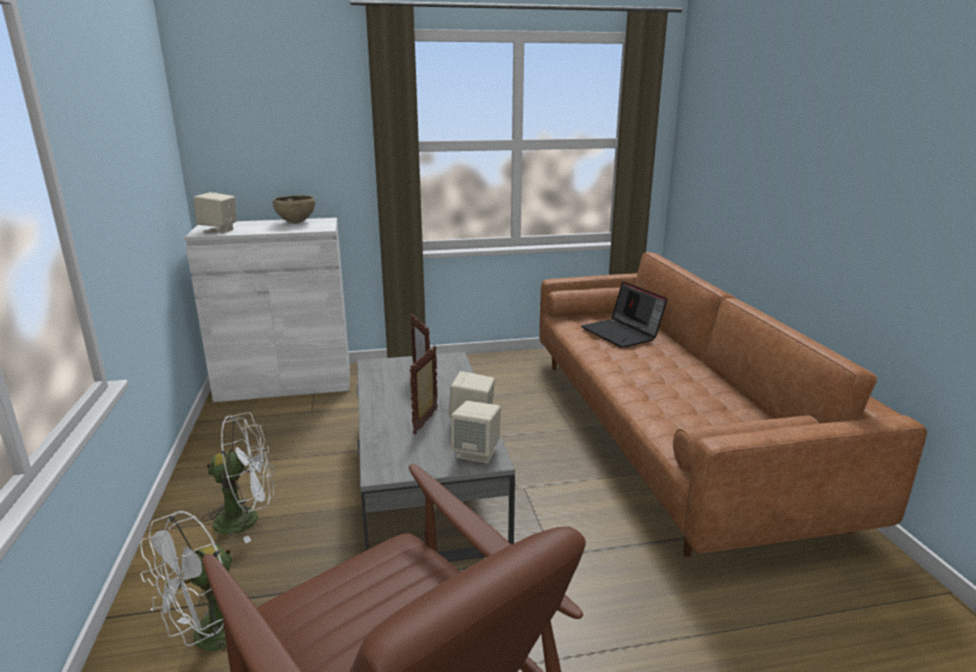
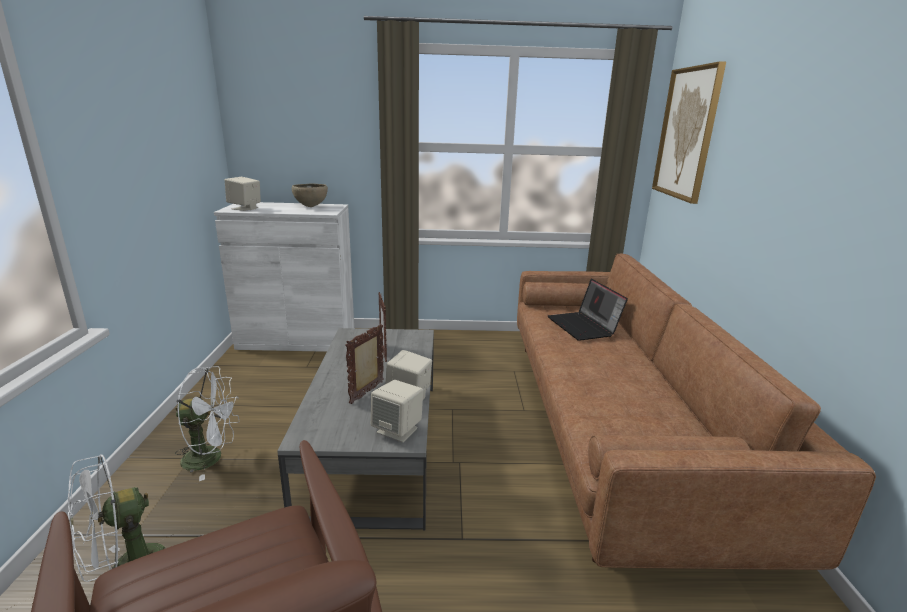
camera: 10 degrees right, 0 degrees up
(707, 121) = (687, 133): none -> picture

